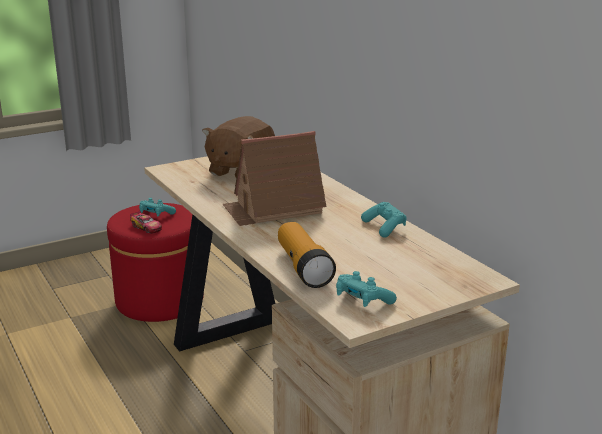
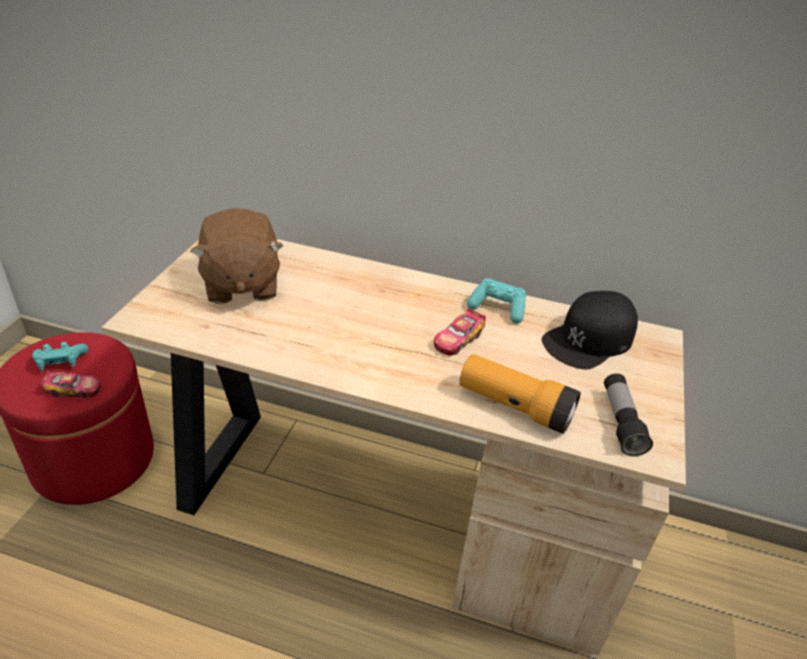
camera: 45 degrees left, 15 degrees up
(274, 209) = (363, 330): toy house -> none
(326, 231) = (457, 339): none -> toy car
(362, 300) = (621, 422): turquoise game controller -> flashlight
(424, 261) = (589, 339): none -> black cap

